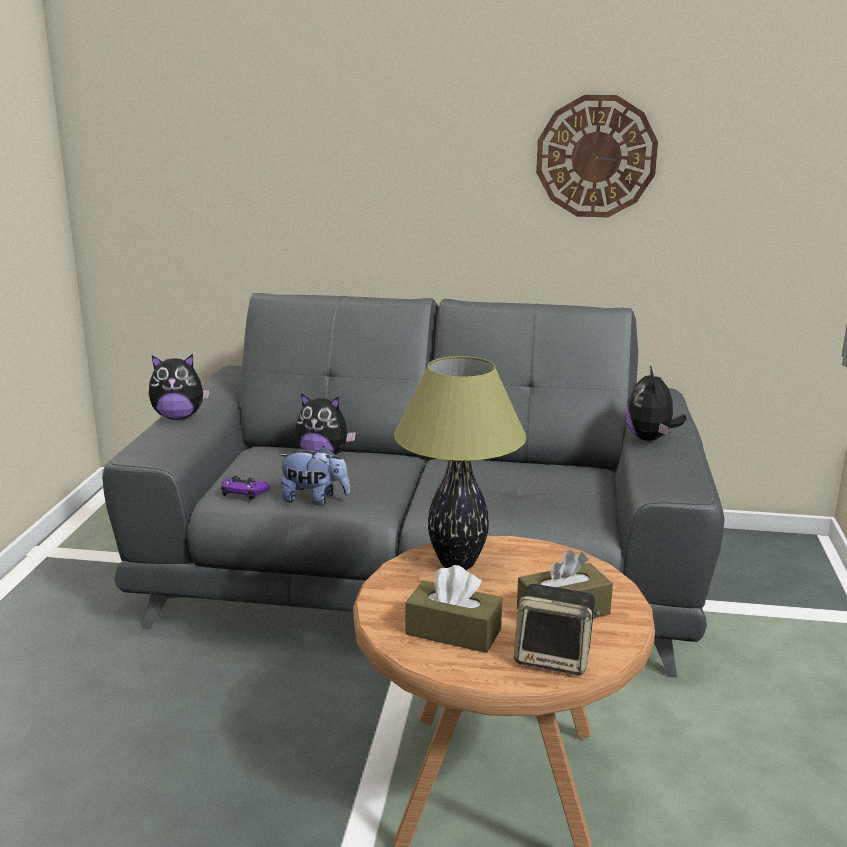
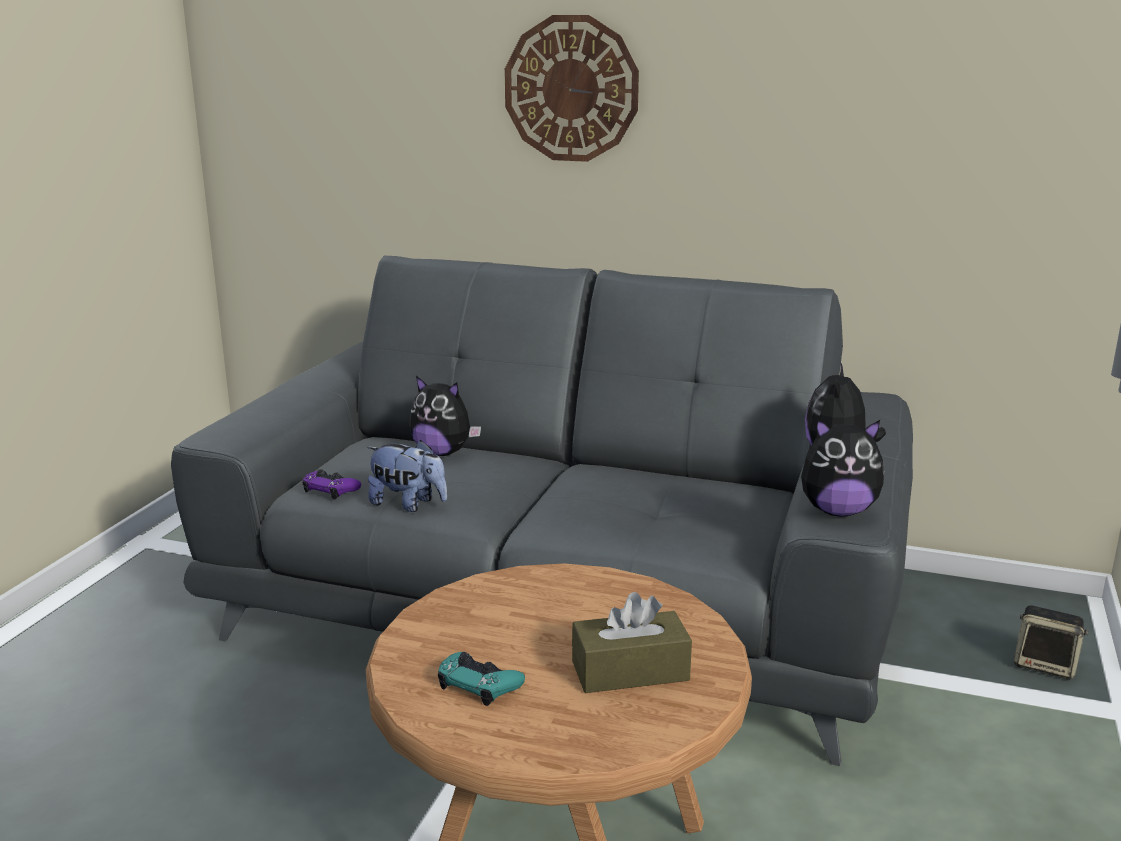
camera: 10 degrees right, 0 degrees up
(179, 417) = (279, 397): plush toy -> plush toy (838, 511)
(453, 632) = (479, 684): brown tissue box -> turquoise game controller
(456, 563) = (524, 596): table lamp -> none
(554, 658) = (591, 732): speaker -> speaker (1045, 665)
(596, 156) = (803, 97): wall clock -> wall clock (571, 89)

